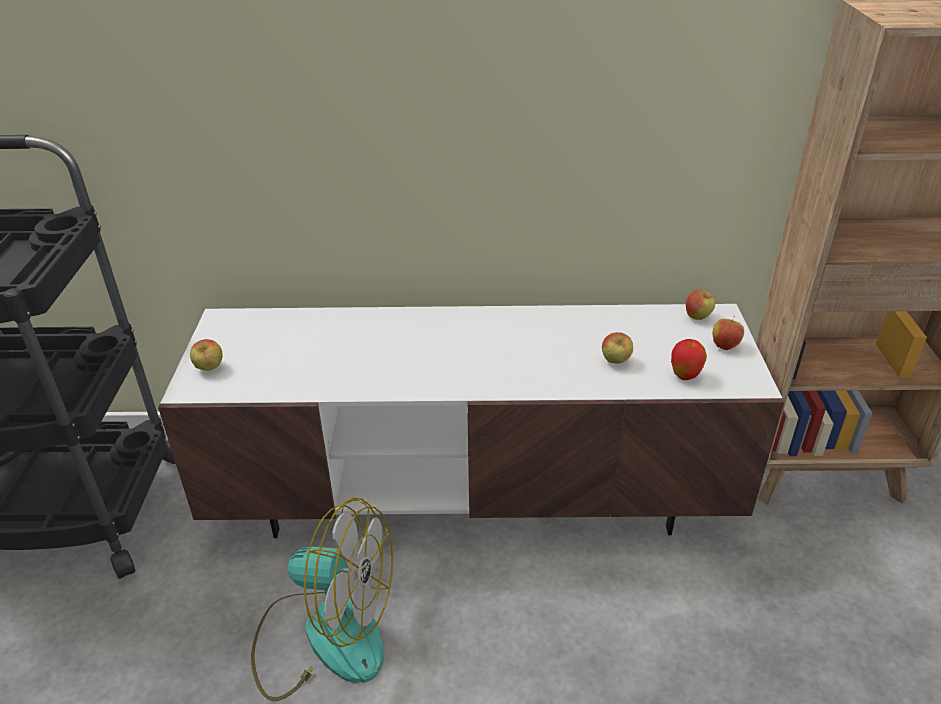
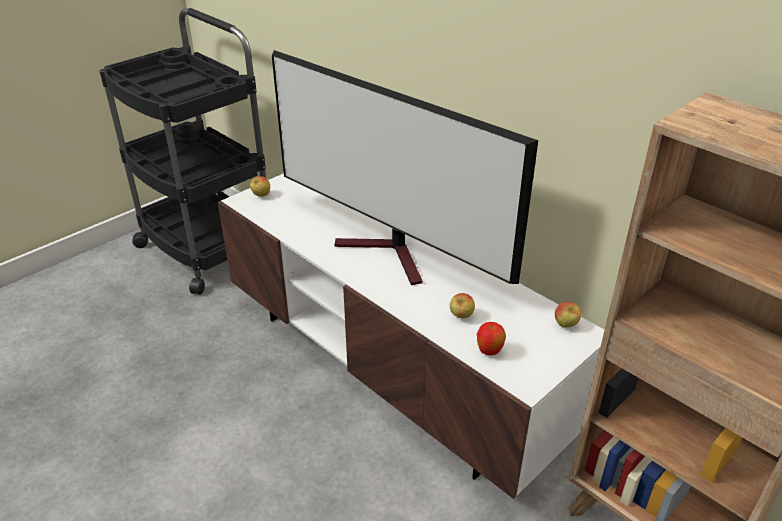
camera: 45 degrees right, 0 degrees up
(325, 635) = (234, 382): fan -> none
(463, 346) = (391, 255): none -> television
(725, 346) = (551, 353): apple -> none

